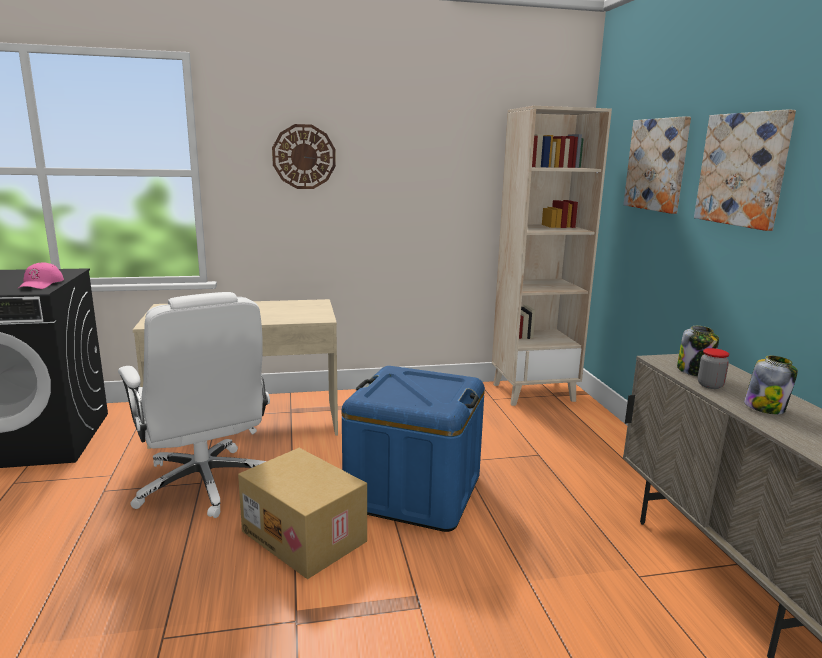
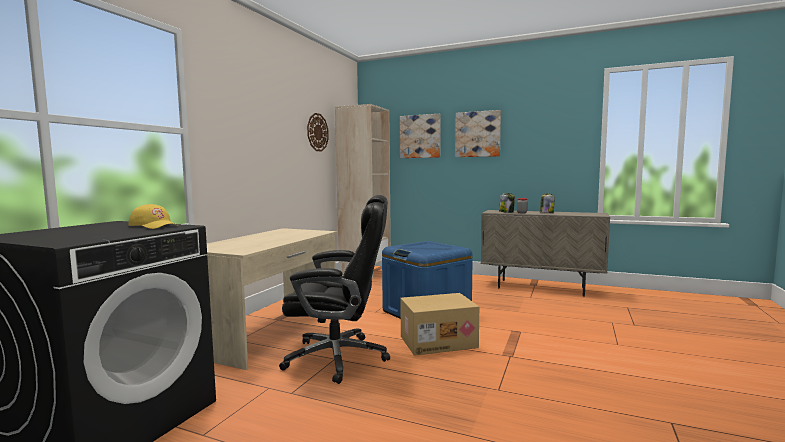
camera: 55 degrees left, 10 degrees down
(41, 284) = (154, 226): pink cap -> yellow cap
(204, 484) = (339, 357): white office chair -> black office chair
(304, 157) = (250, 124): wall clock -> wall clock (317, 132)

